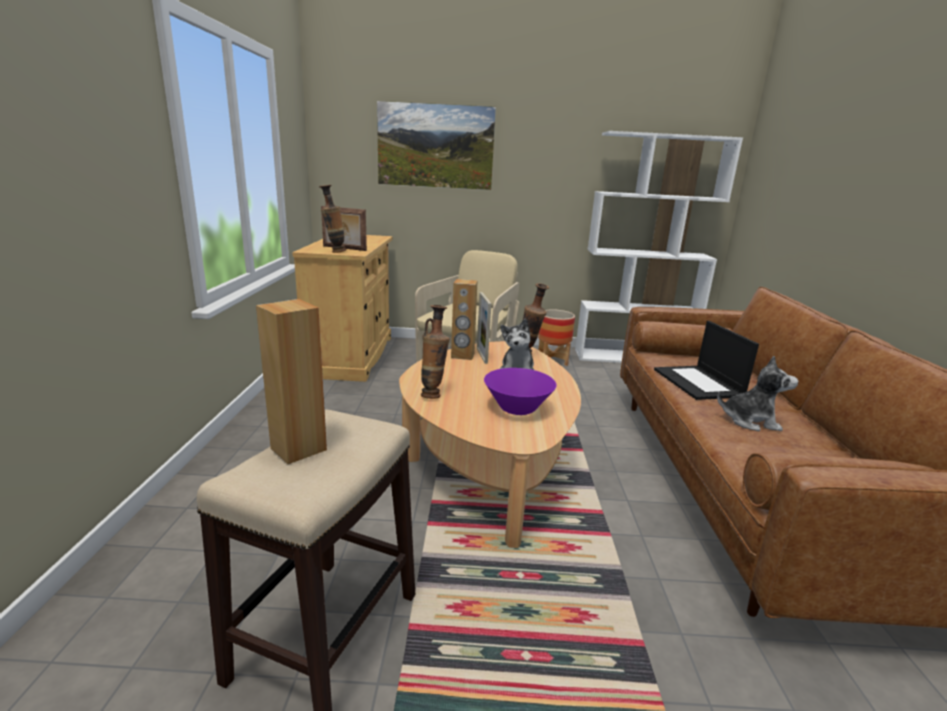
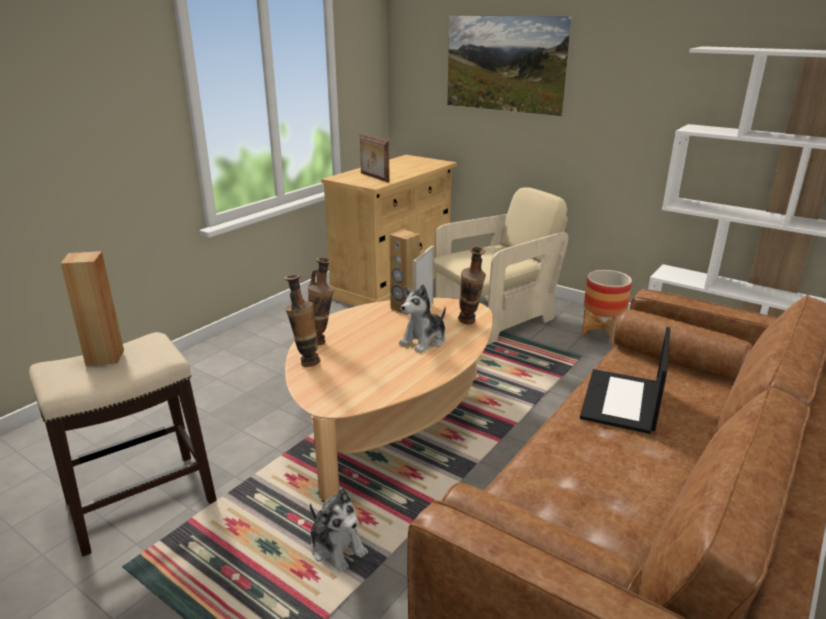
camera: 35 degrees right, 5 degrees up
(334, 252) = (356, 182): vase -> vase (305, 362)
(518, 408) = (371, 373): purple bowl -> none
(750, 421) = (605, 461): plush toy -> plush toy (337, 548)

